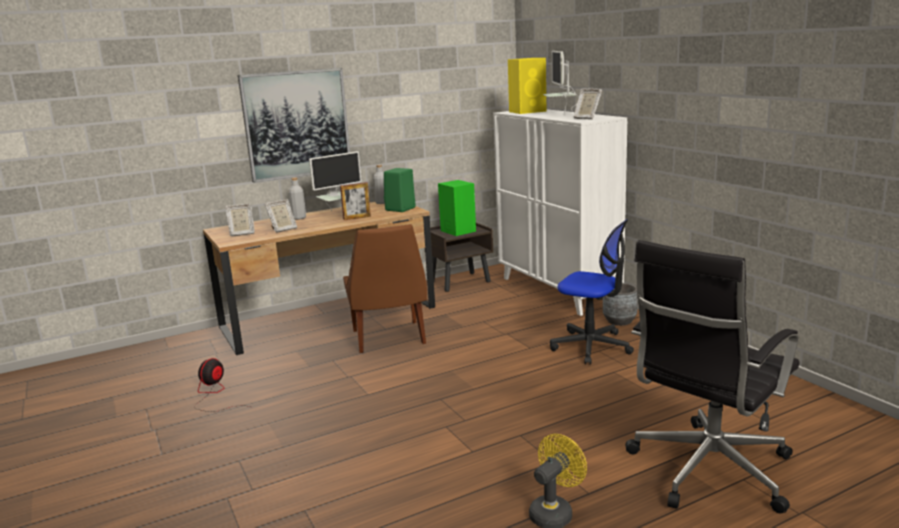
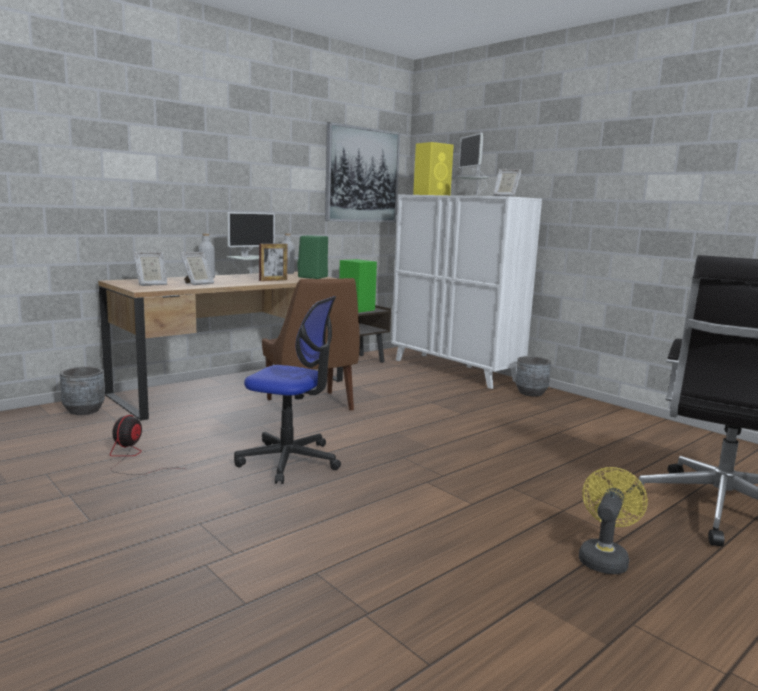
camera: 15 degrees left, 5 degrees down
(196, 344) = (84, 410): none -> grey planter
(296, 124) = (208, 179): picture -> picture (362, 175)
(591, 346) = (521, 412): office chair -> office chair (289, 461)

